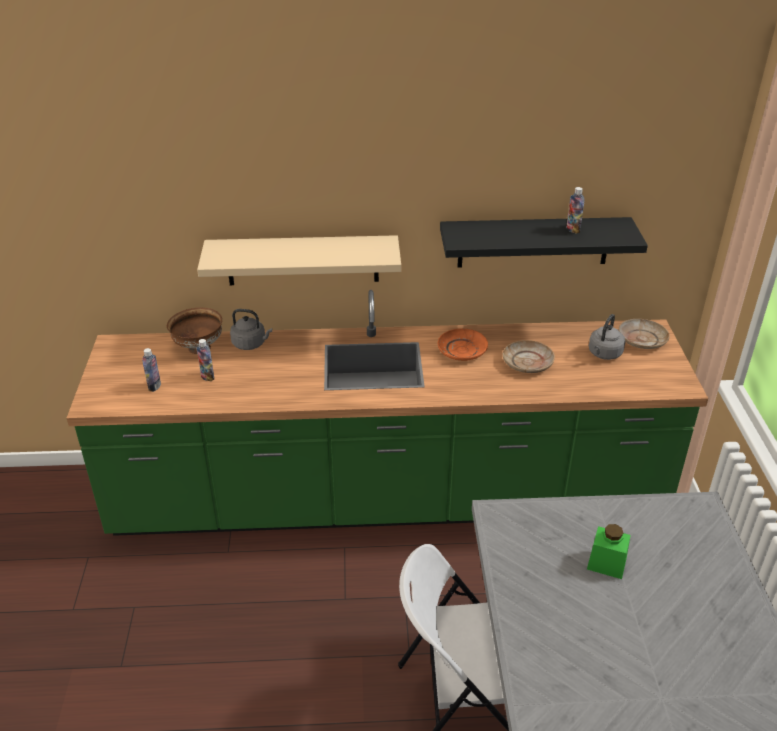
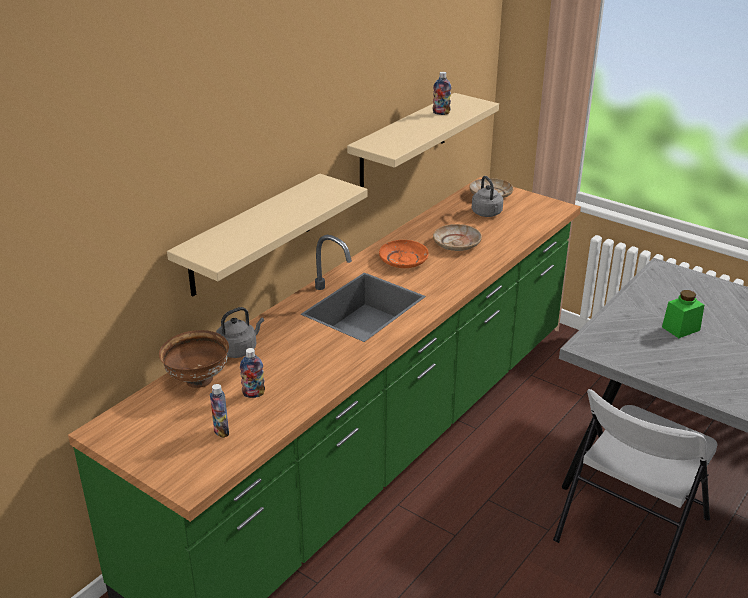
camera: 50 degrees left, 5 degrees down
(533, 242) = (404, 140): black shelf -> beige shelf

